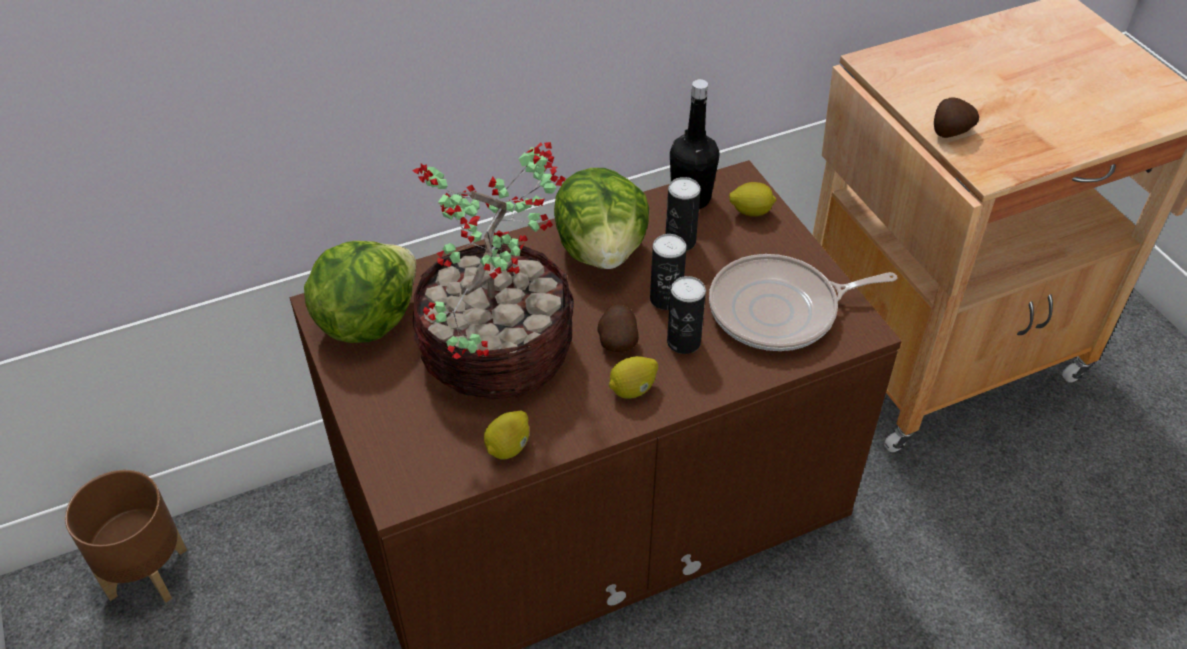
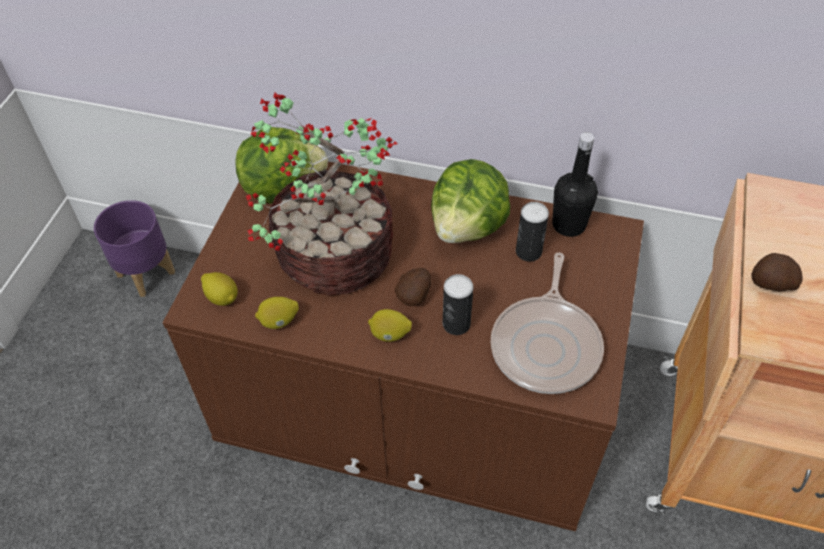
camera: 40 degrees right, 5 degrees up
(146, 573) = (145, 273): brown planter -> purple planter
(666, 299) = (476, 286): can -> none
(750, 212) = (603, 260): lemon -> lemon (222, 297)
(780, 311) = (546, 345): frying pan -> frying pan turned 105 degrees counterclockwise

